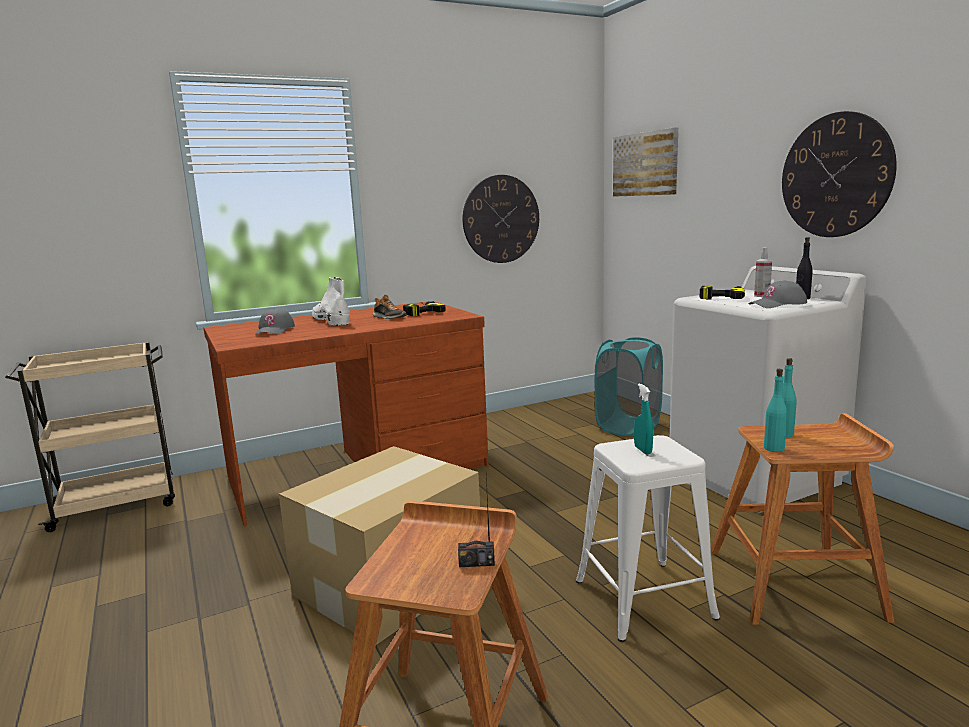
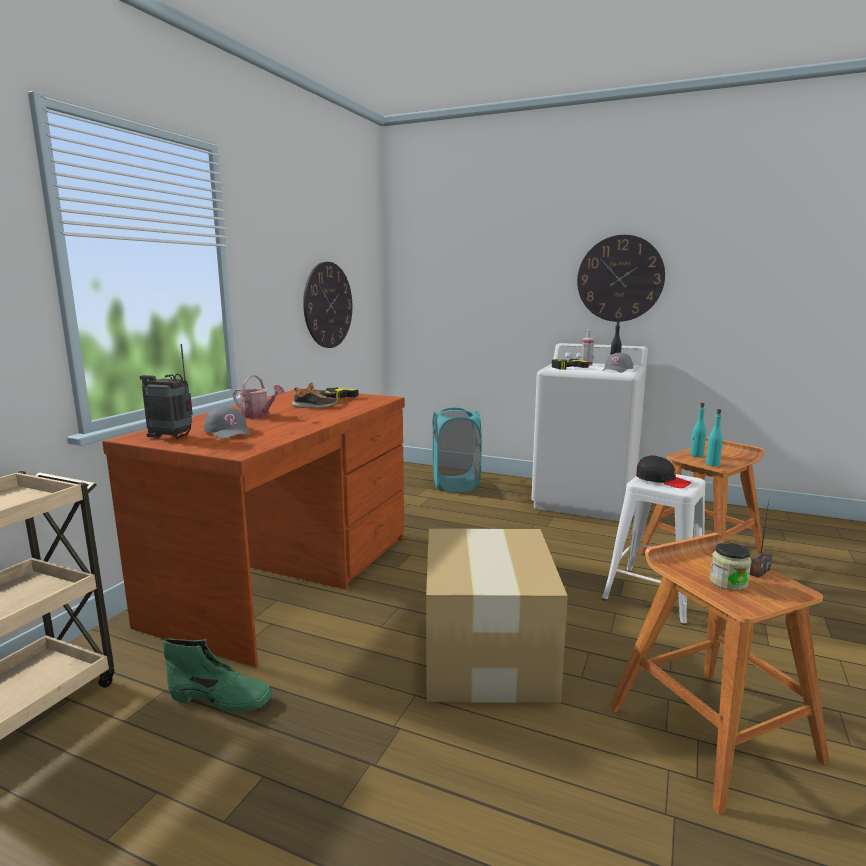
camera: 40 degrees left, 0 degrees up
(200, 537) = (221, 698): none -> green boot
(237, 330) = (172, 437): none -> radio
(330, 320) = (258, 416): white boot -> watering can
(418, 559) = (728, 582): none -> jar
(643, 450) = (662, 480): turquoise spray bottle -> black cap
(645, 164) = (437, 260): picture -> none

